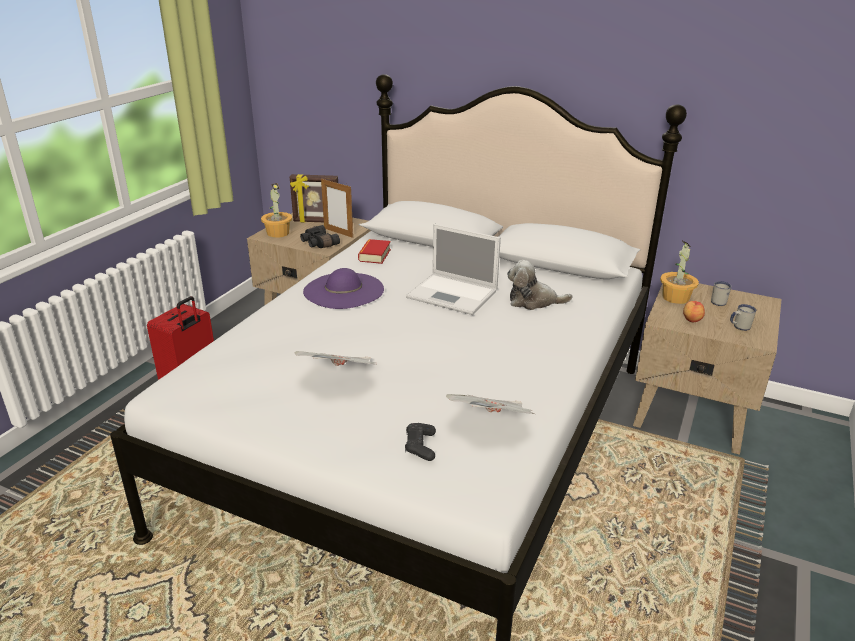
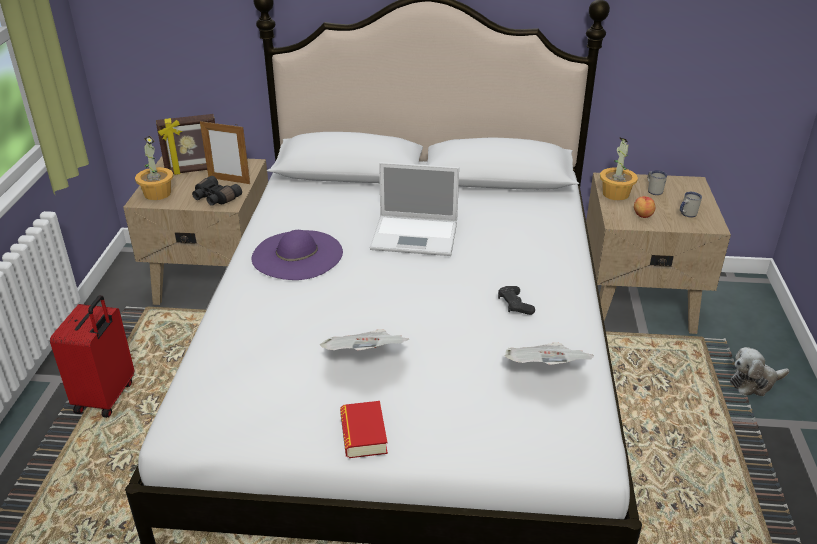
camera: 20 degrees left, 5 degrees up
(374, 255) = (300, 204): book -> book (363, 434)
(420, 446) = (496, 416): black game controller -> black game controller (514, 305)
(533, 301) = (499, 227): plush toy -> plush toy (754, 383)

